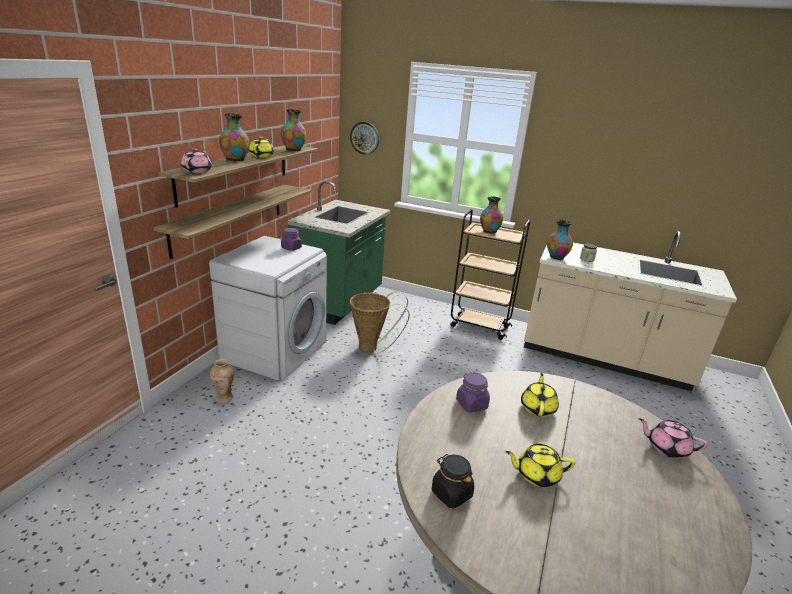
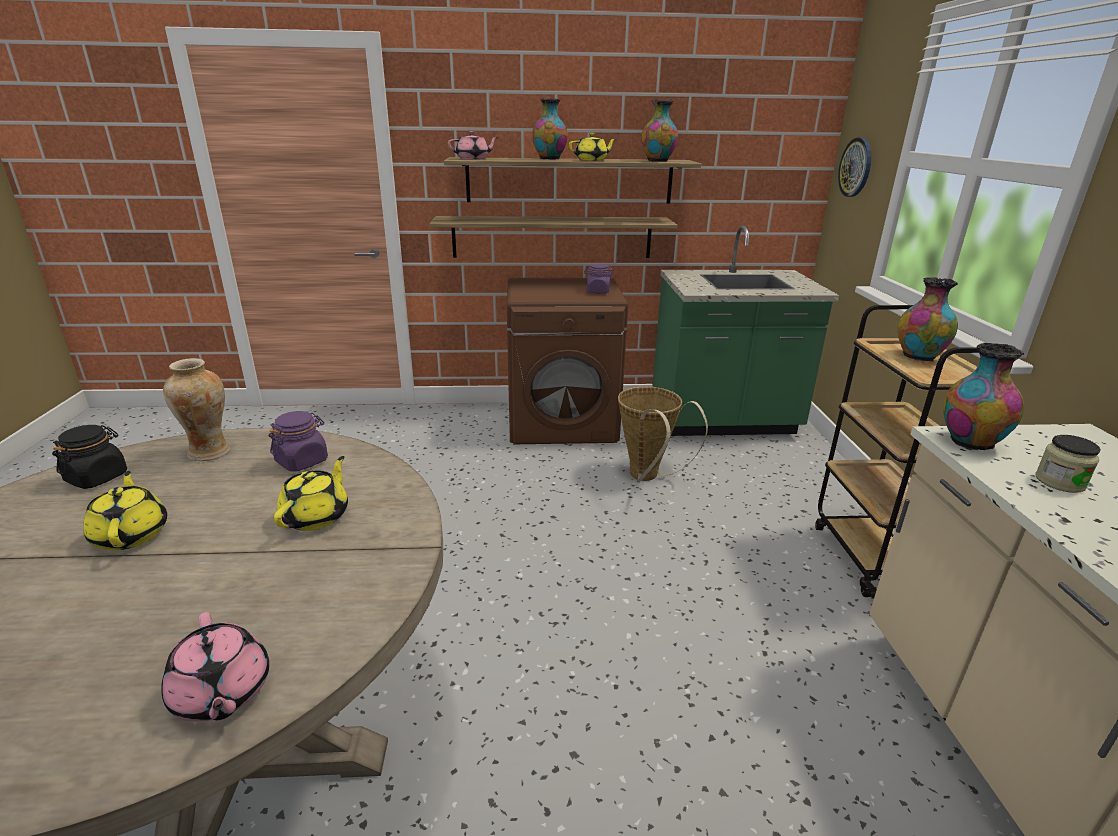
camera: 65 degrees right, 0 degrees up
(224, 397) = (454, 427): vase -> vase (210, 452)
(277, 350) = (563, 423): white washing machine -> brown washing machine
(538, 408) = (317, 516): yellow teapot -> yellow teapot turned 60 degrees counterclockwise
(666, 448) = (222, 693): pink teapot -> pink teapot turned 150 degrees clockwise

